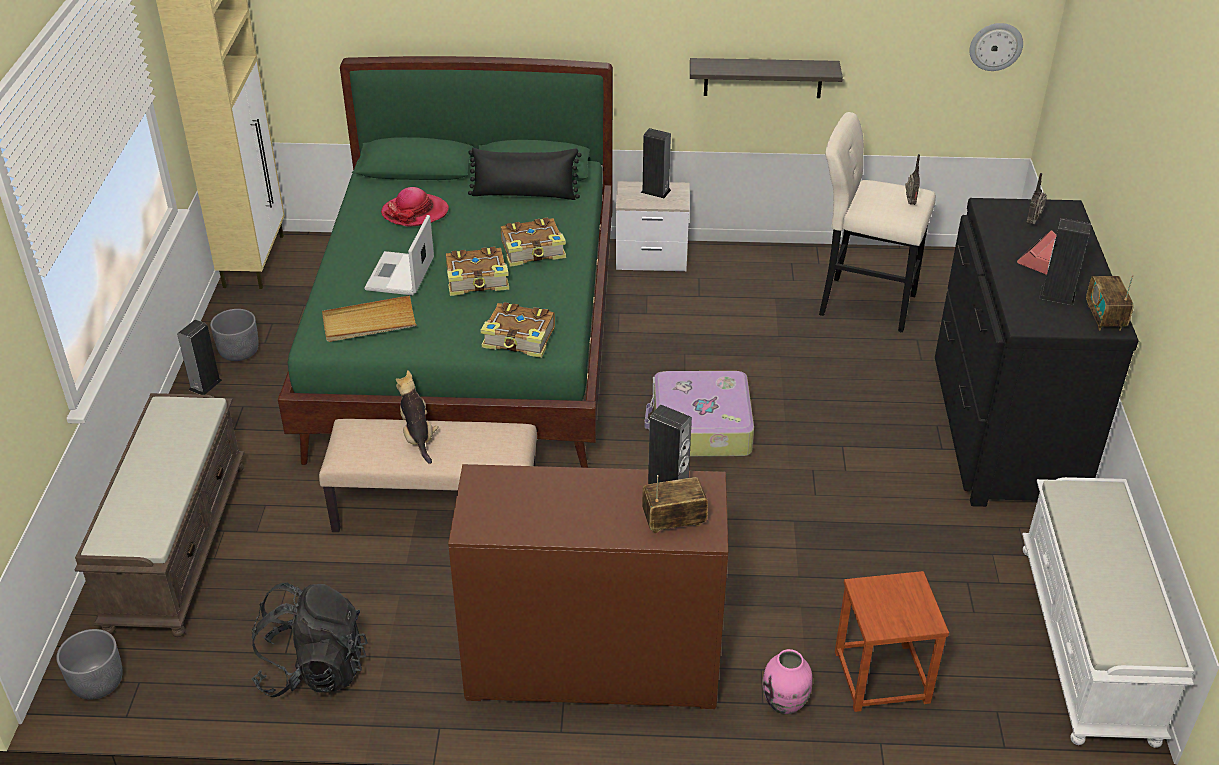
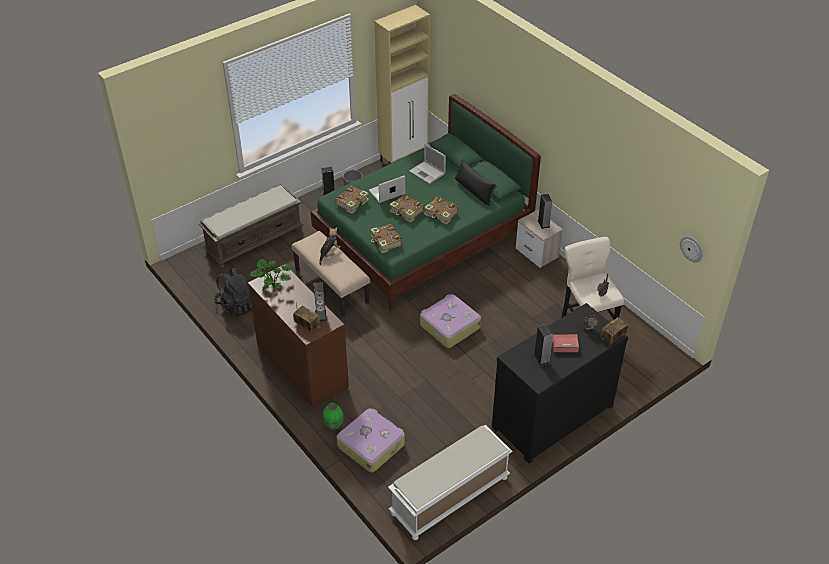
camera: 50 degrees right, 5 degrees up
(97, 683) = (188, 264): grey planter -> none
(369, 323) = (352, 203): beige tray -> book
(415, 213) = (427, 173): hat -> laptop
(502, 510) = (272, 285): none -> potted plant
(763, 78) = (597, 200): shelf -> none
(785, 703) = (333, 425): pink vase -> green vase
(881, 677) = (371, 445): brown stool -> suitcase
(1104, 318) = (542, 378): radio -> radio (613, 337)

